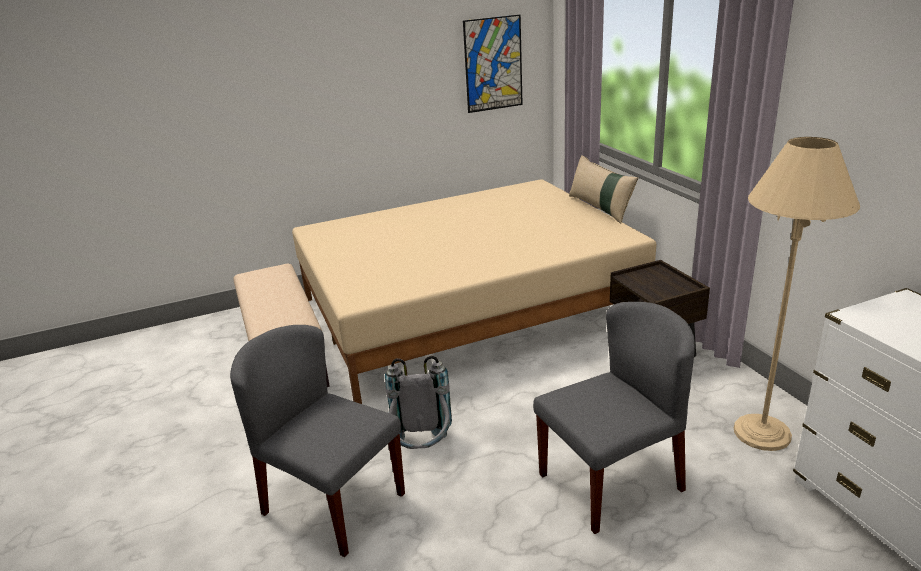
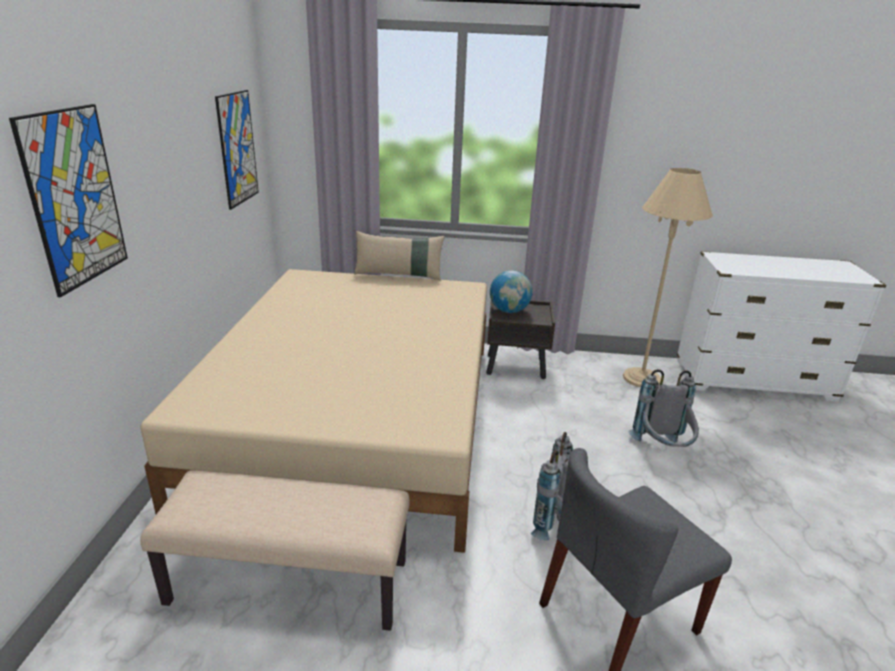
camera: 65 degrees left, 0 degrees up
(281, 82) = (75, 198): none -> picture
(611, 481) = (661, 451): grey chair -> grey backpack
(649, 277) = (509, 311): none -> globe

